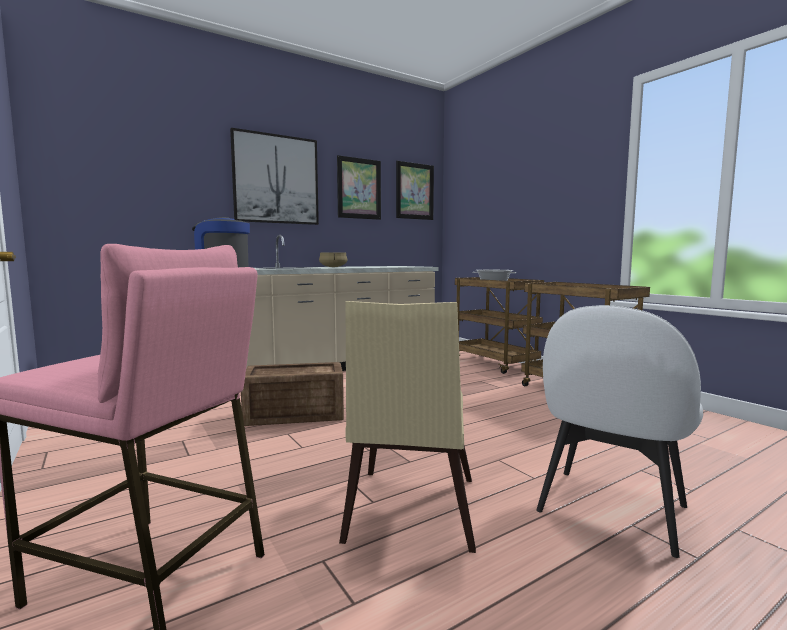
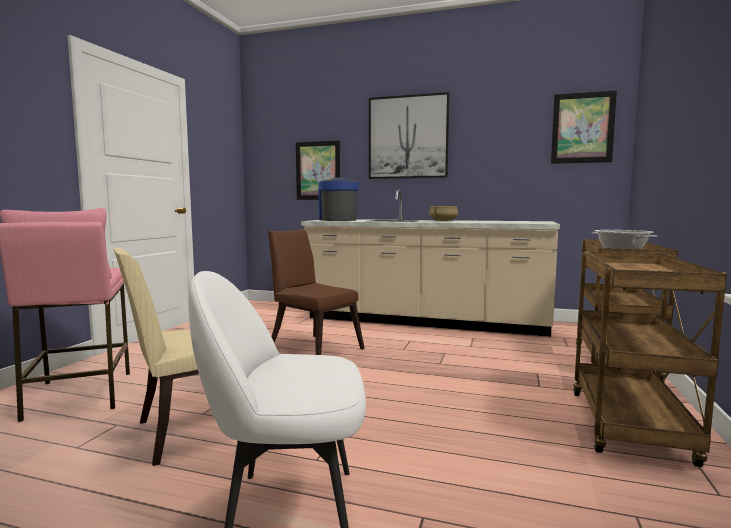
camera: 50 degrees right, 0 degrees up
(293, 414) = (313, 347): crate -> brown chair
(359, 188) = (500, 134): picture -> picture (318, 170)

